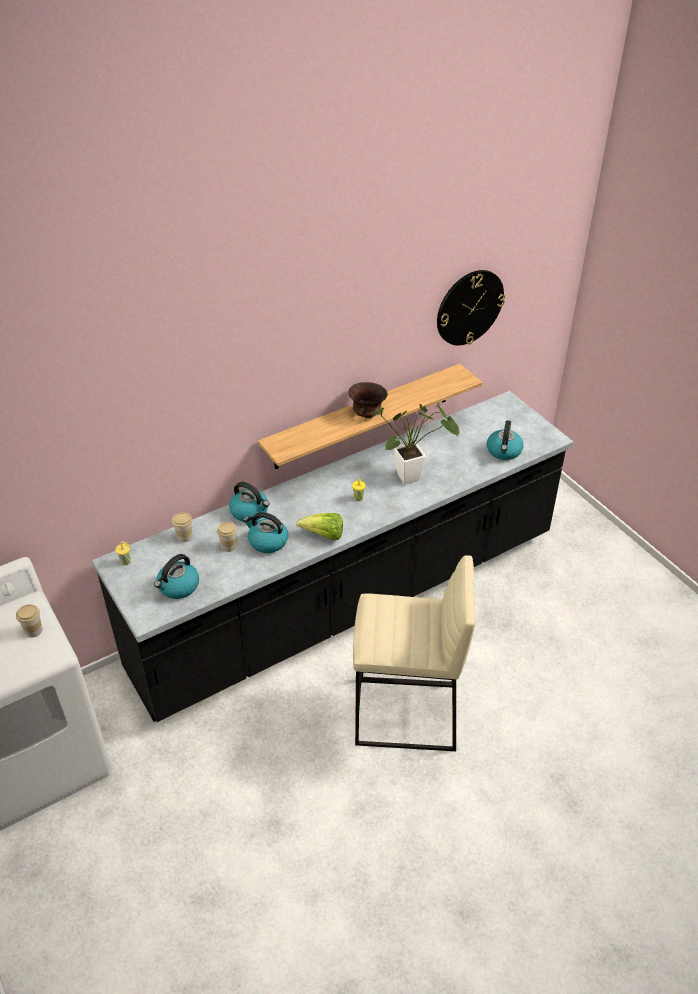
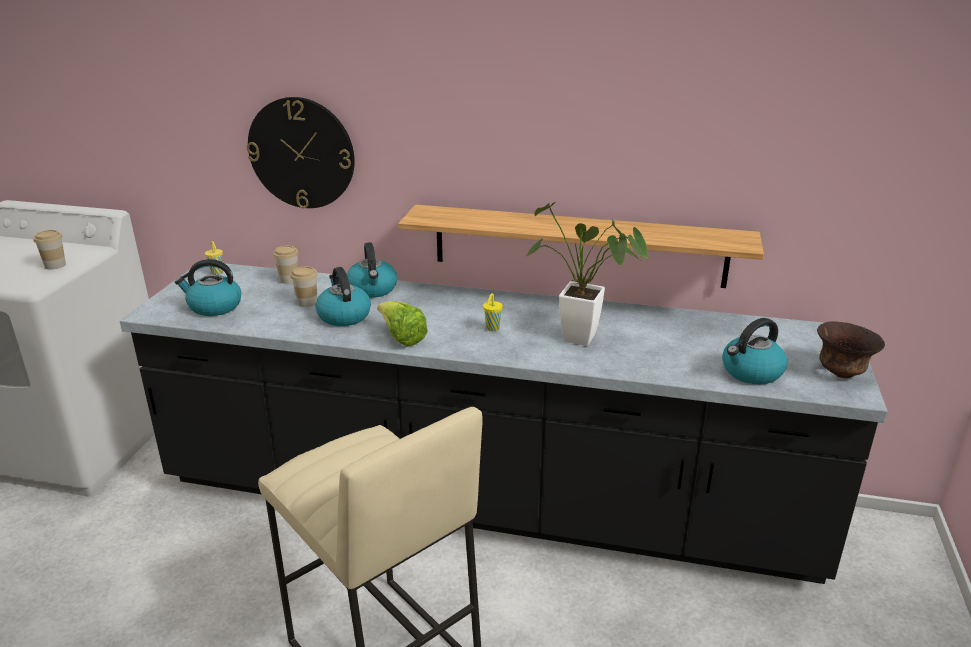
camera: 45 degrees right, 15 degrees down
(367, 413) = (562, 226): brown bowl -> brown bowl (841, 372)
(469, 307) = (786, 134): wall clock -> wall clock (301, 153)

